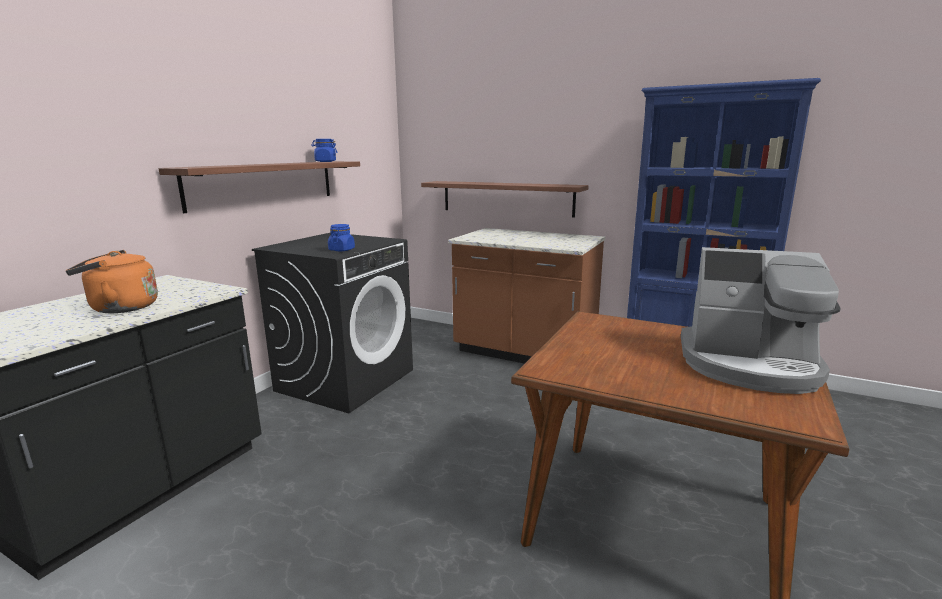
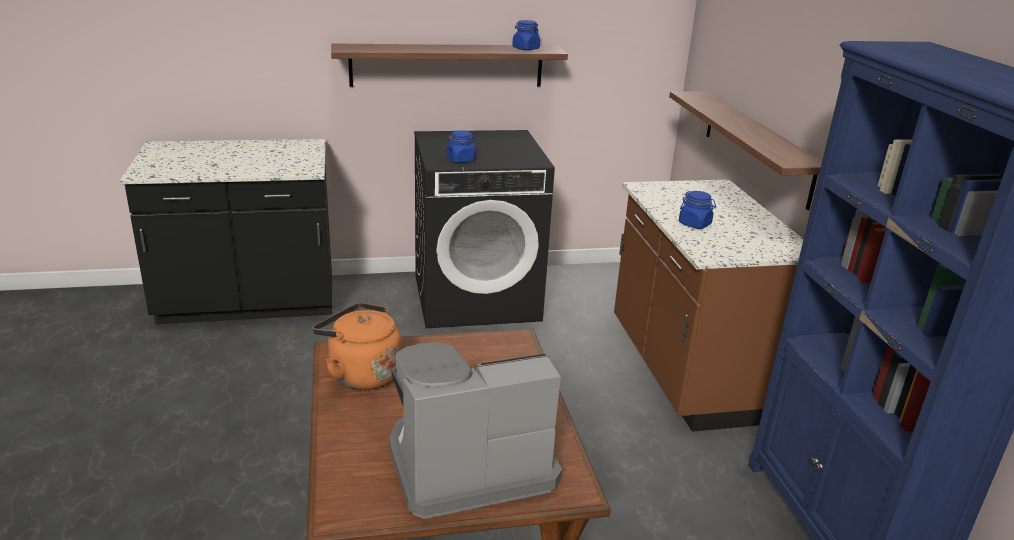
camera: 50 degrees right, 10 degrees up
(120, 308) = (235, 163): orange kettle -> orange kettle (361, 374)
(532, 241) = (695, 224): none -> blue jar
(749, 365) = (467, 463): coffee machine -> coffee machine turned 90 degrees clockwise

